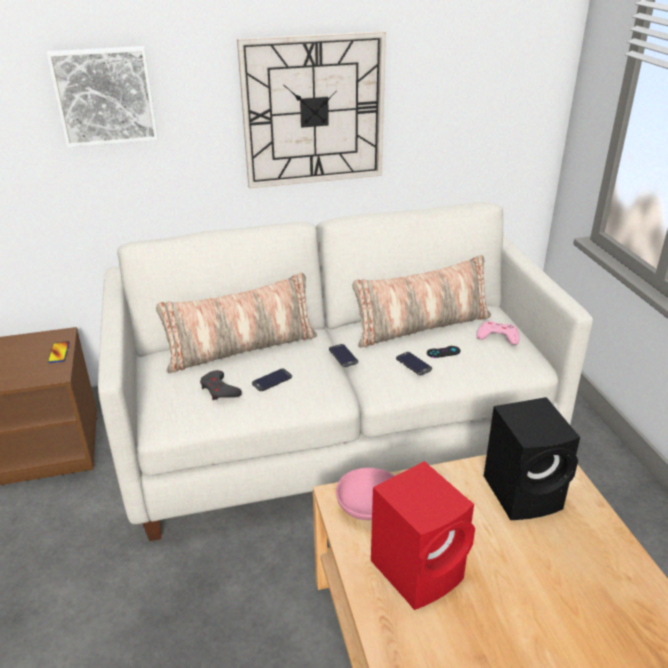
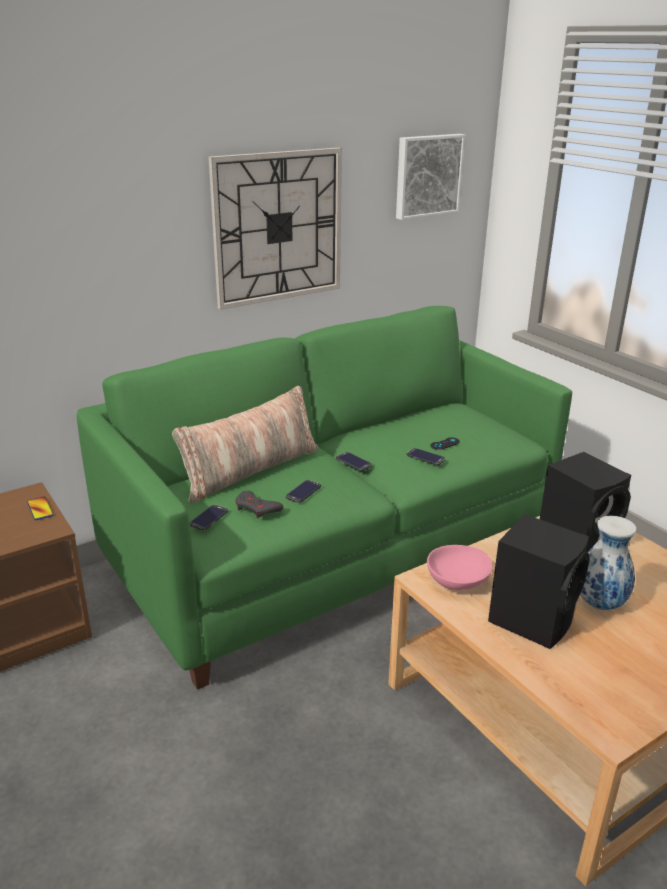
camera: 20 degrees left, 5 degrees down
(105, 96) = (78, 219): picture -> picture (427, 176)
(173, 391) = (209, 518): none -> phone
(334, 434) = (331, 554): white sofa -> green sofa
(419, 569) = (533, 618): red speaker -> black speaker
(421, 326) = (409, 426): pillow -> none
(497, 336) = (483, 424): pink game controller -> none
(502, 572) = (600, 604): none -> vase

